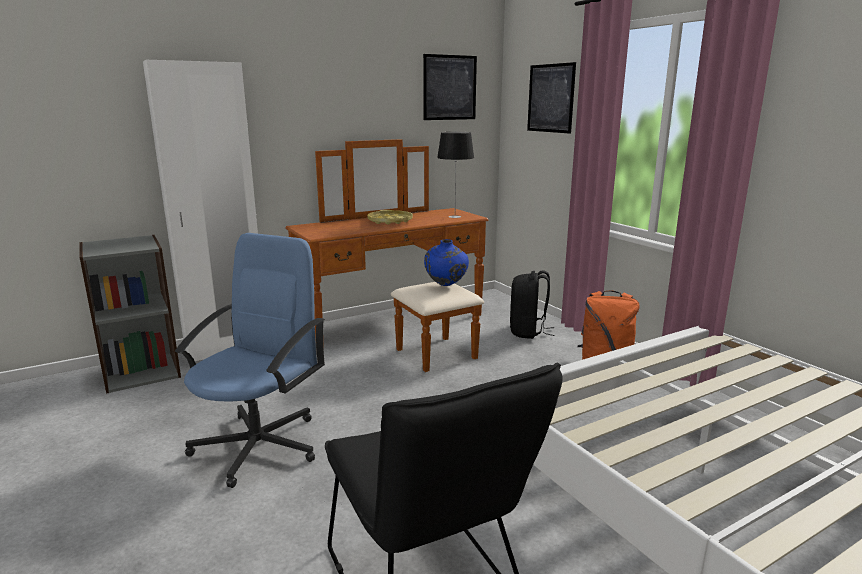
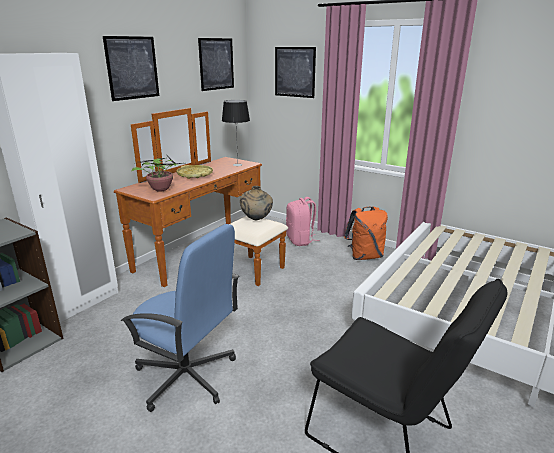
camera: 25 degrees left, 5 degrees up
(260, 445) = (187, 376): blue office chair -> blue office chair turned 120 degrees clockwise
(326, 86) = (132, 68): none -> picture
(333, 230) = (161, 189): none -> potted plant
(446, 285) = (256, 219): blue vase -> beige vase
(528, 332) = (300, 240): black backpack -> pink backpack

